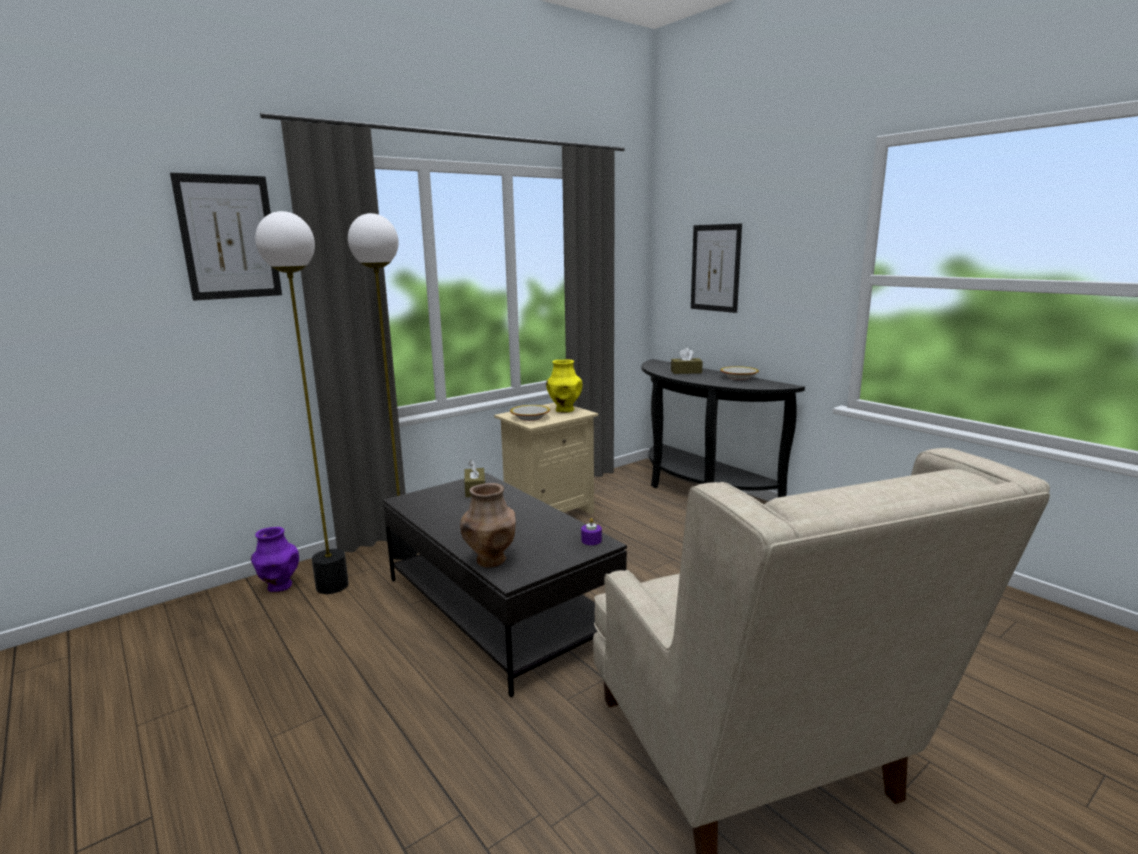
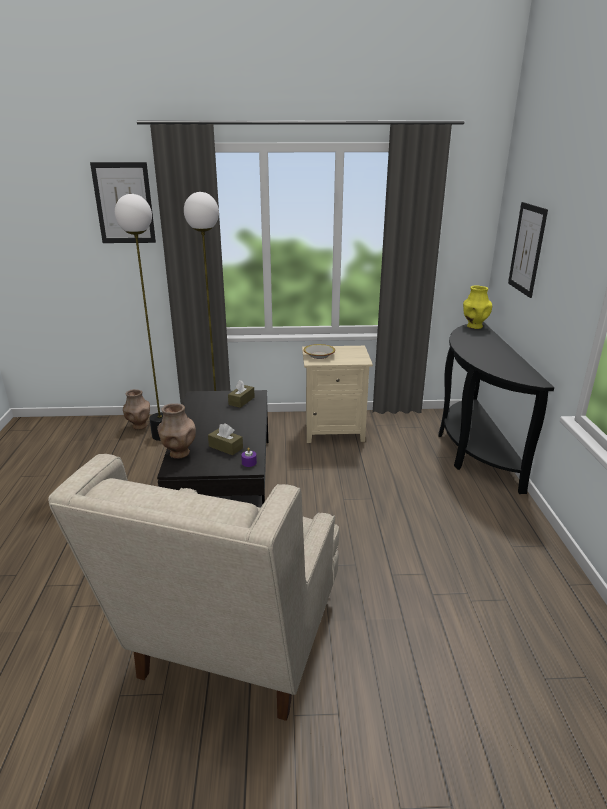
camera: 35 degrees right, 10 degrees up
(279, 587) = (139, 426): purple vase -> brown vase
(564, 410) = (353, 355): yellow vase -> yellow vase (474, 326)
(686, 372) = (479, 343): brown tissue box -> brown tissue box (225, 447)
(739, 377) = (513, 361): bowl -> none

